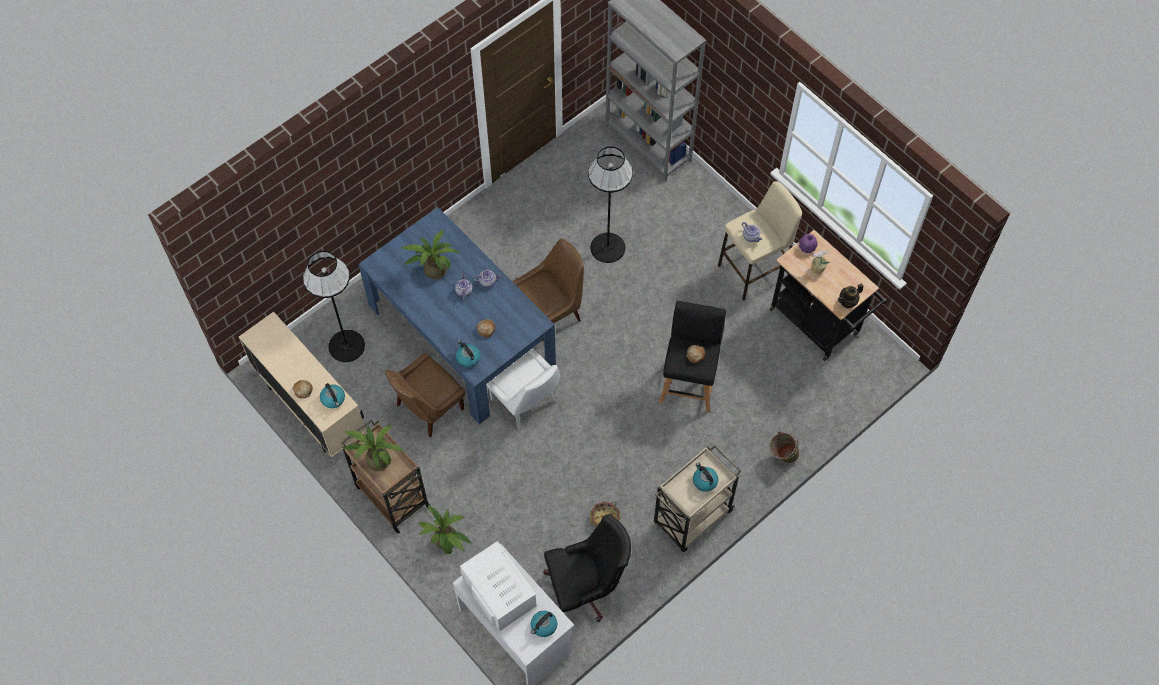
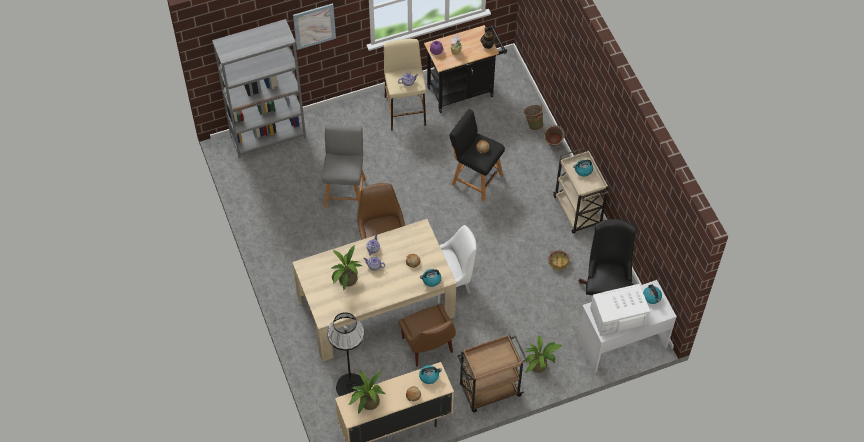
camera: 70 degrees left, 5 degrees down
(376, 458) = (489, 361): potted plant -> potted plant (367, 403)
(461, 335) = (376, 306): blue dining table -> beige dining table
(608, 247) = (345, 190): black floor lamp -> grey stool
(733, 83) = (314, 26): none -> picture
(805, 422) = (533, 123): none -> green bucket

